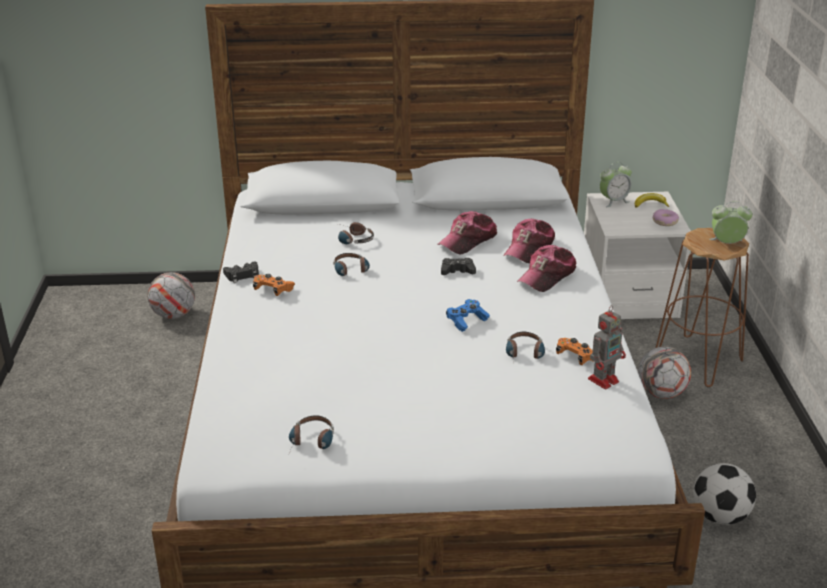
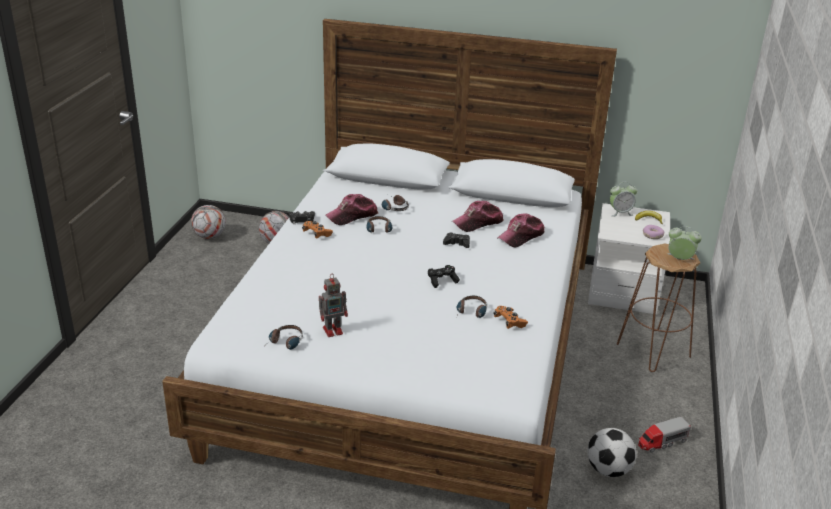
camera: 15 degrees right, 0 degrees up
(466, 321) = (442, 281): blue game controller -> black game controller
(547, 276) = (522, 259): cap -> cap (352, 216)
(604, 379) = (520, 342): toy robot -> toy robot (334, 330)
(661, 393) = (610, 369): football -> football (210, 236)
(761, 468) = (661, 442): none -> toy truck

